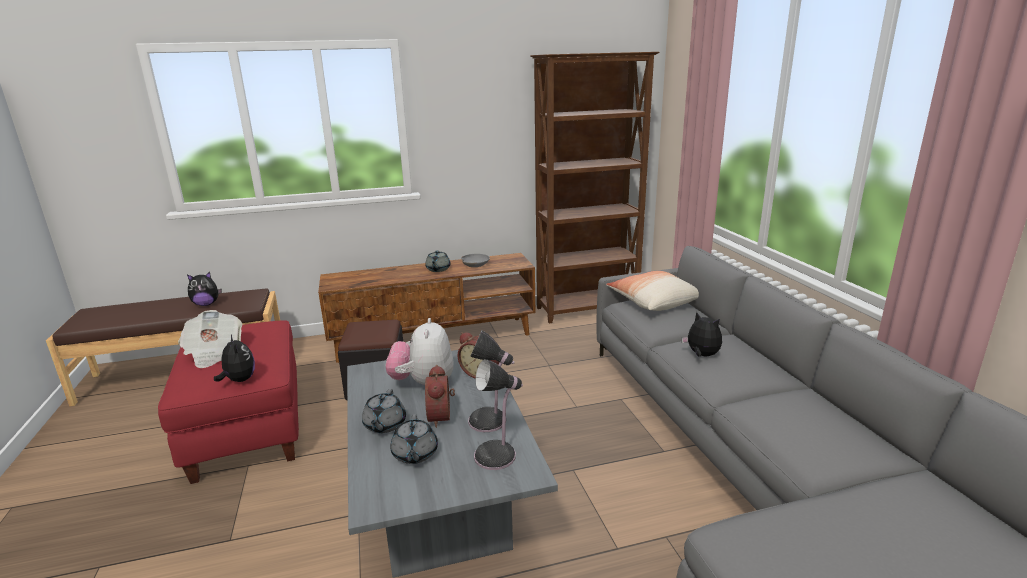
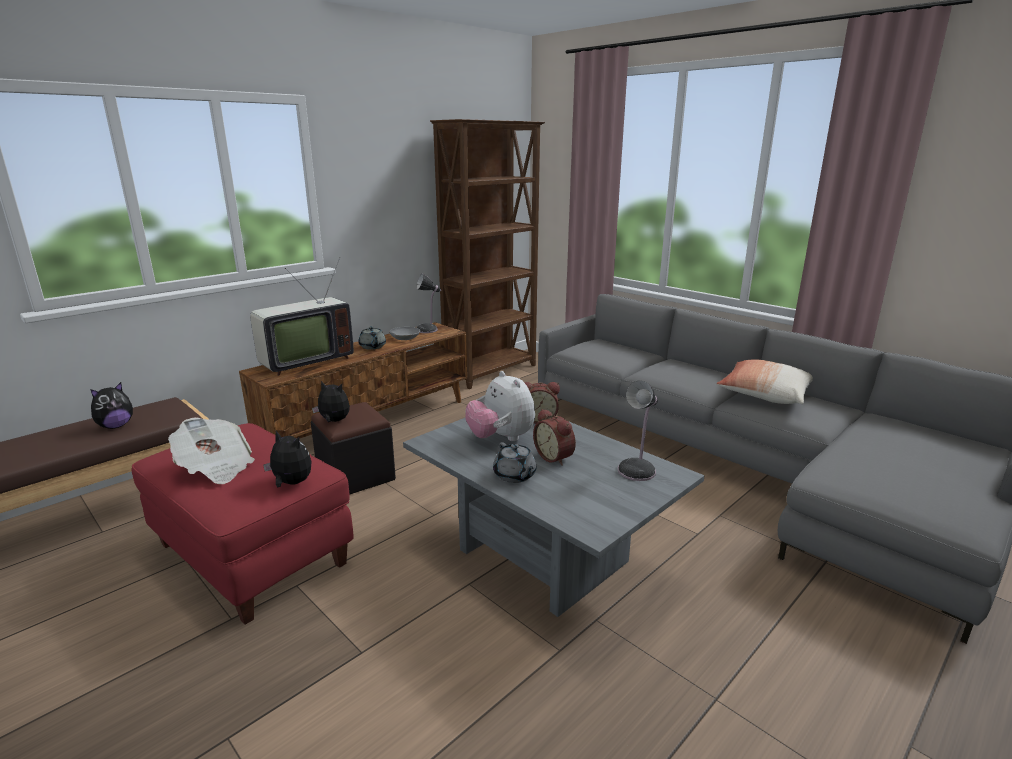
camera: 30 degrees left, 0 degrees up
(371, 274) = (304, 361): none -> television
(414, 454) = (573, 488): grey teapot -> none
(490, 421) = (597, 450): table lamp -> table lamp (428, 329)
(653, 302) = (591, 345): pillow -> pillow (764, 395)
(701, 355) = (673, 375): plush toy -> plush toy (334, 421)

